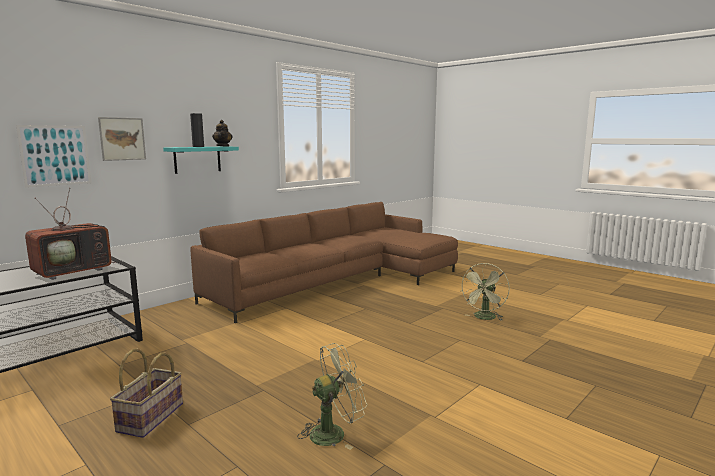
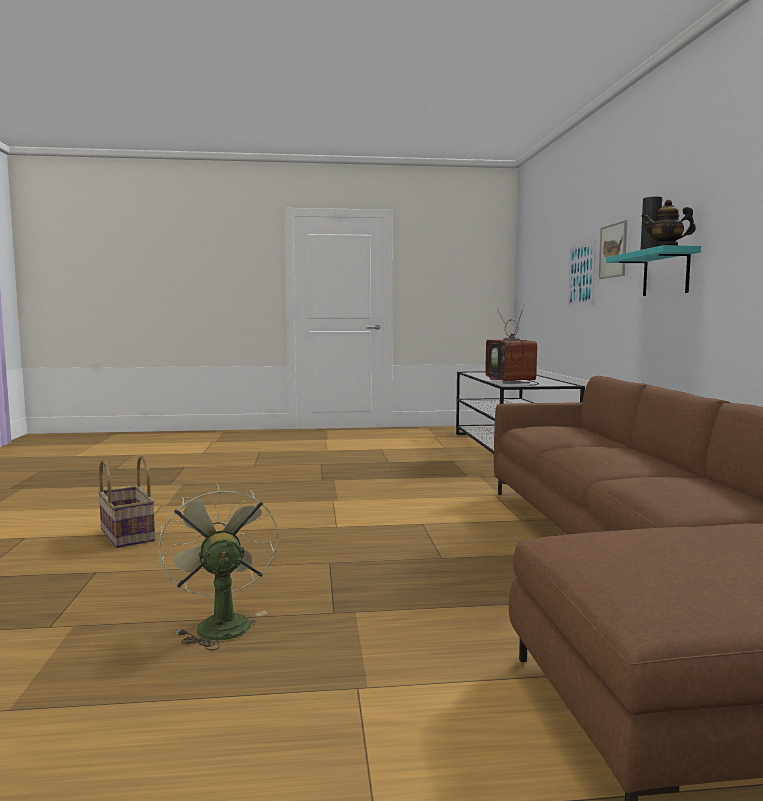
camera: 130 degrees right, 5 degrees down
(151, 418) = (347, 459): basket -> basket (126, 535)
(334, 432) = (226, 483): green fan -> none

